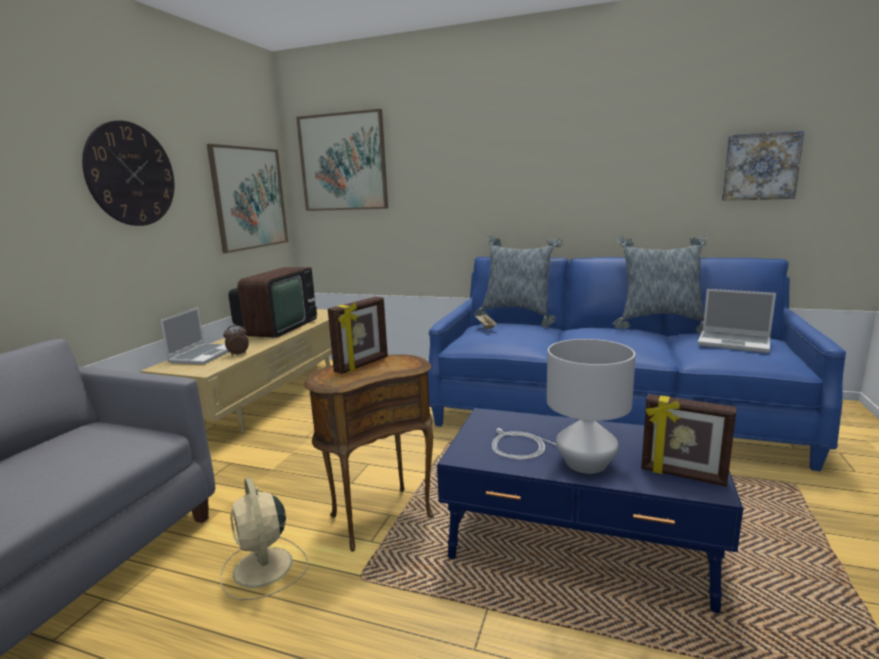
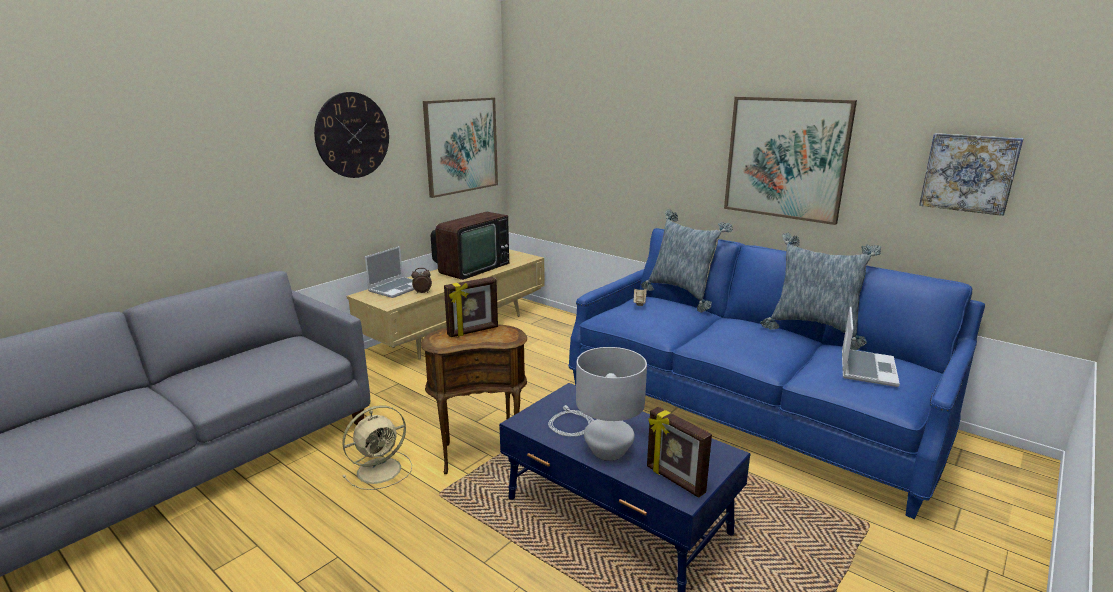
camera: 20 degrees right, 5 degrees up
(263, 569) = (381, 469): beige fan -> beige fan turned 120 degrees counterclockwise
(343, 162) = (552, 114): picture -> picture (785, 158)
(734, 343) = (866, 368): laptop -> laptop turned 120 degrees counterclockwise

